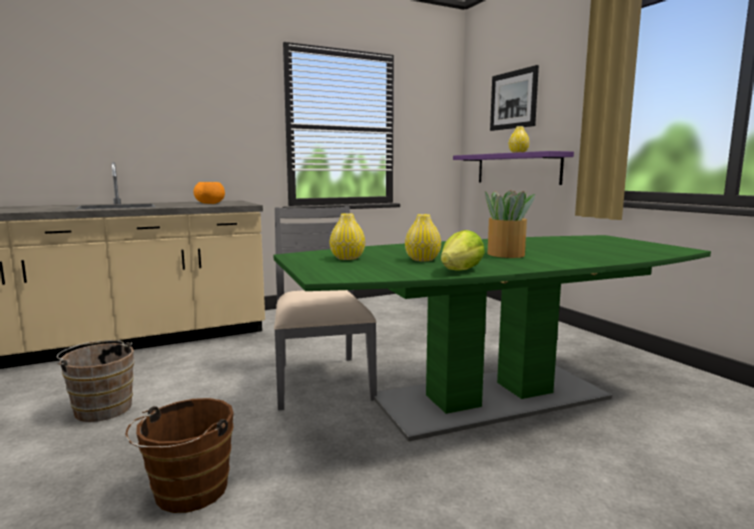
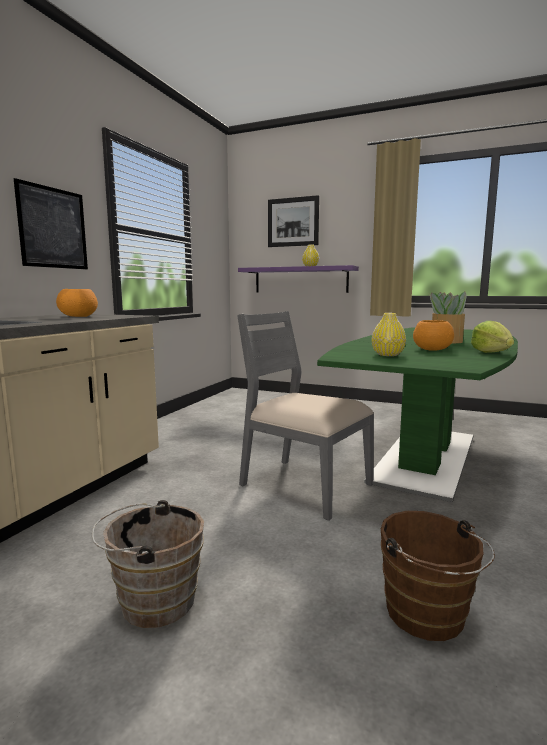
camera: 40 degrees left, 0 degrees up
(226, 133) = (53, 228): none -> picture
(422, 259) = (431, 349): yellow vase -> orange bowl

